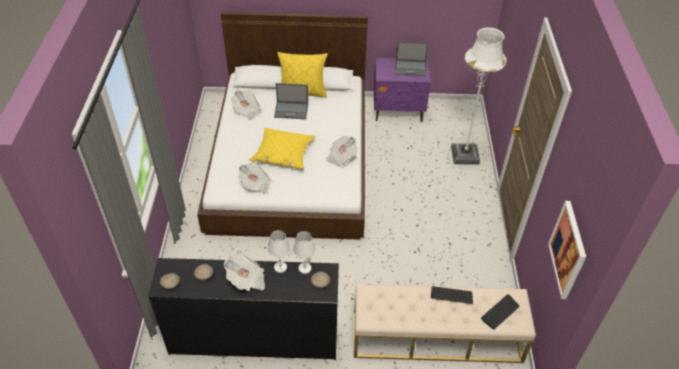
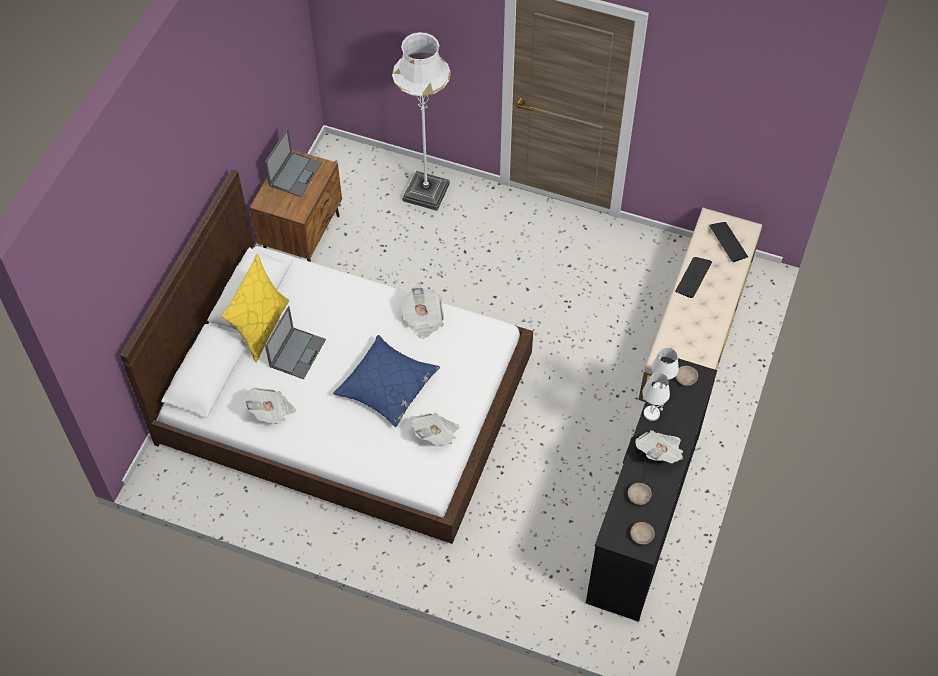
camera: 70 degrees left, 10 degrees up
(283, 153) = (387, 386): yellow pillow -> blue pillow
(398, 111) = (302, 235): purple nightstand -> brown nightstand
(568, 250) = (764, 128): picture -> none

